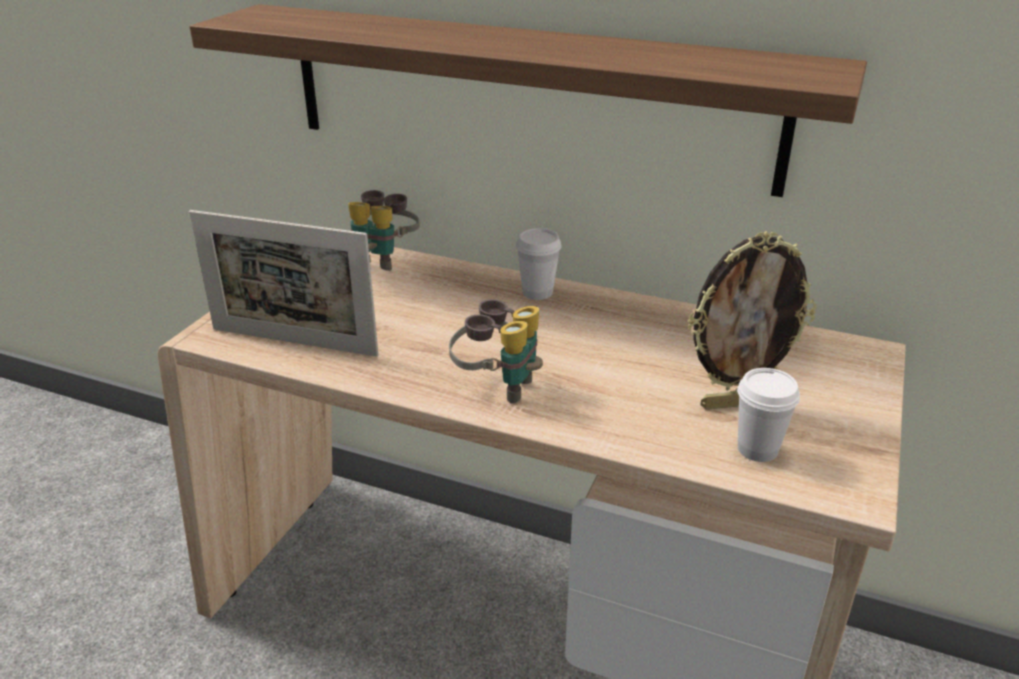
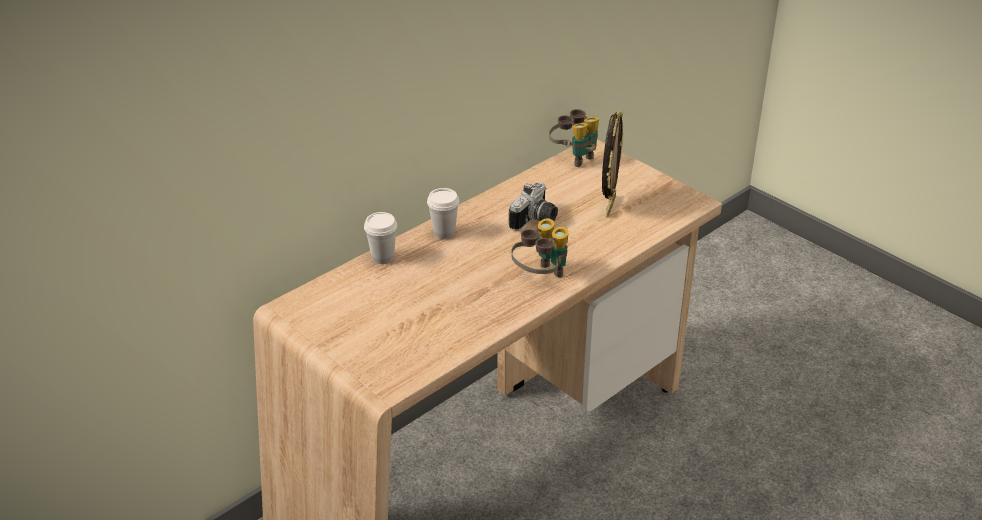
camera: 65 degrees left, 5 degrees up
(294, 342) = (430, 347): picture frame -> none
(384, 259) = (338, 284): binoculars -> binoculars (574, 157)
(525, 96) = (390, 115): shelf -> none
(628, 349) = (536, 221): none -> camera
(757, 449) = (649, 214): white cup -> white cup (383, 257)

